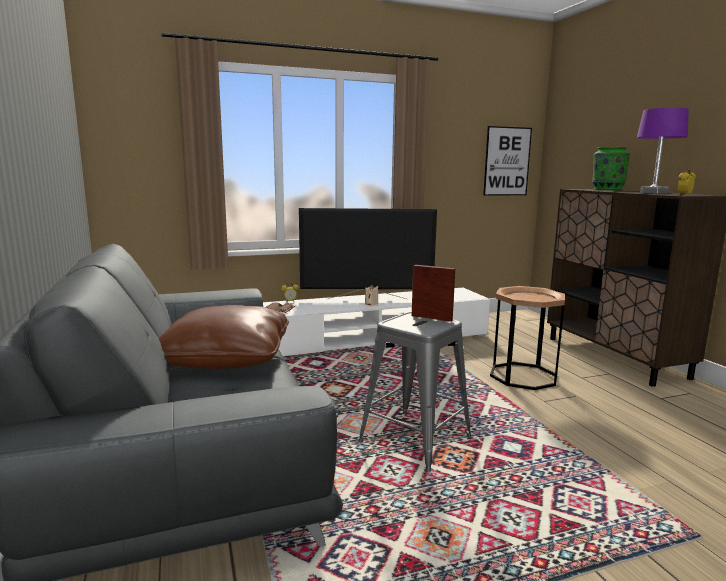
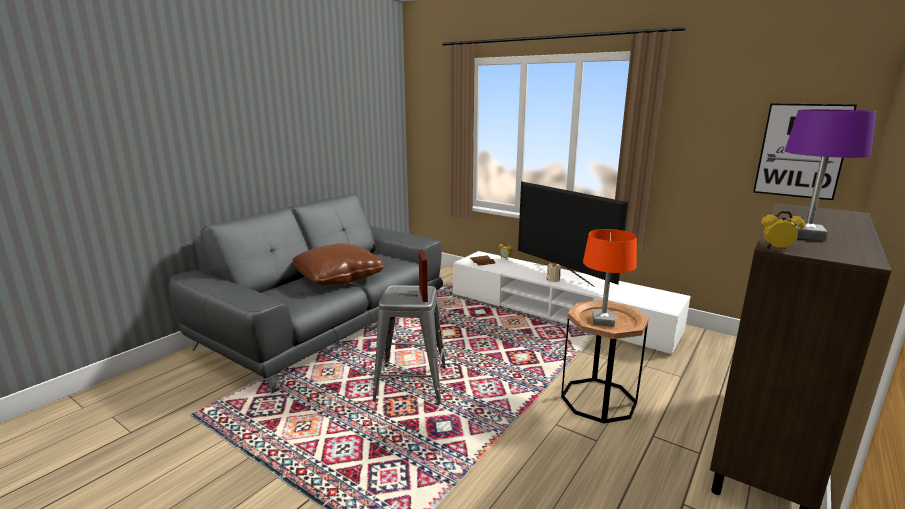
camera: 55 degrees right, 5 degrees up
(531, 299) = (602, 321): none -> orange table lamp
(607, 189) = (838, 215): green vase -> none

